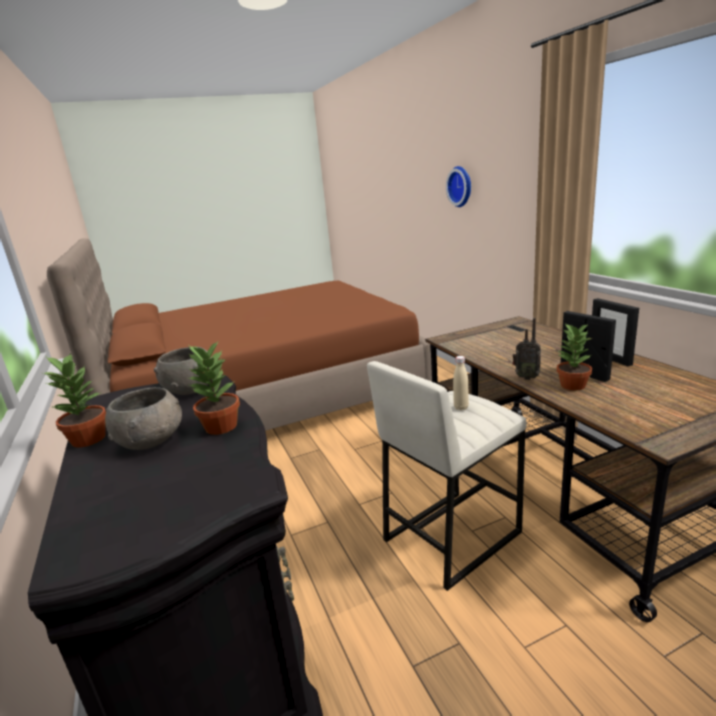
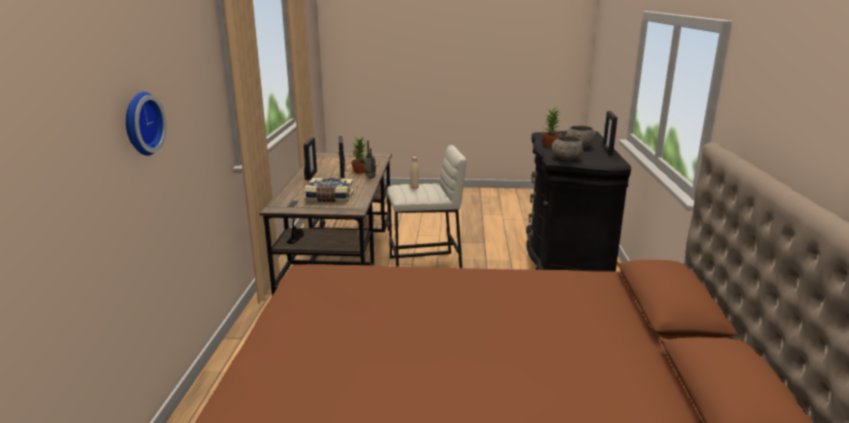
camera: 155 degrees left, 0 degrees up
(88, 438) = (608, 151): potted plant -> picture frame
(497, 341) = (329, 198): none -> book

